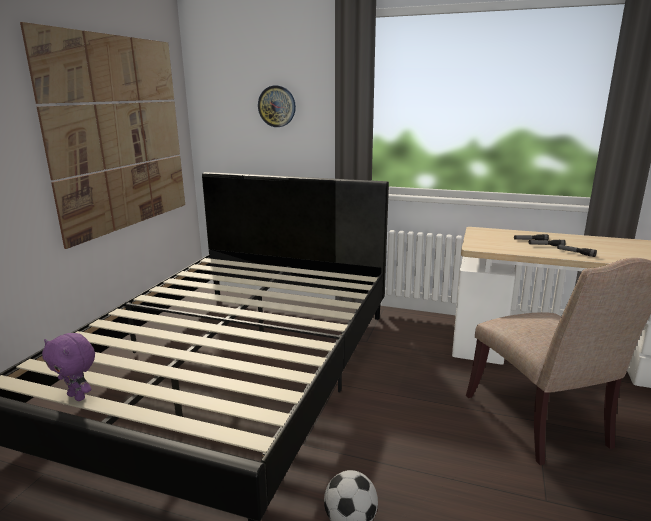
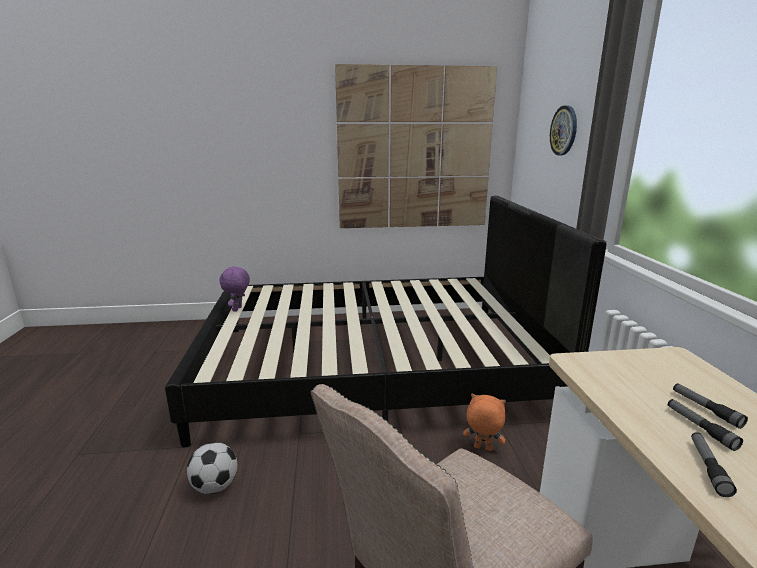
camera: 65 degrees right, 0 degrees up
(387, 357) = (482, 448): none -> orange plush toy

